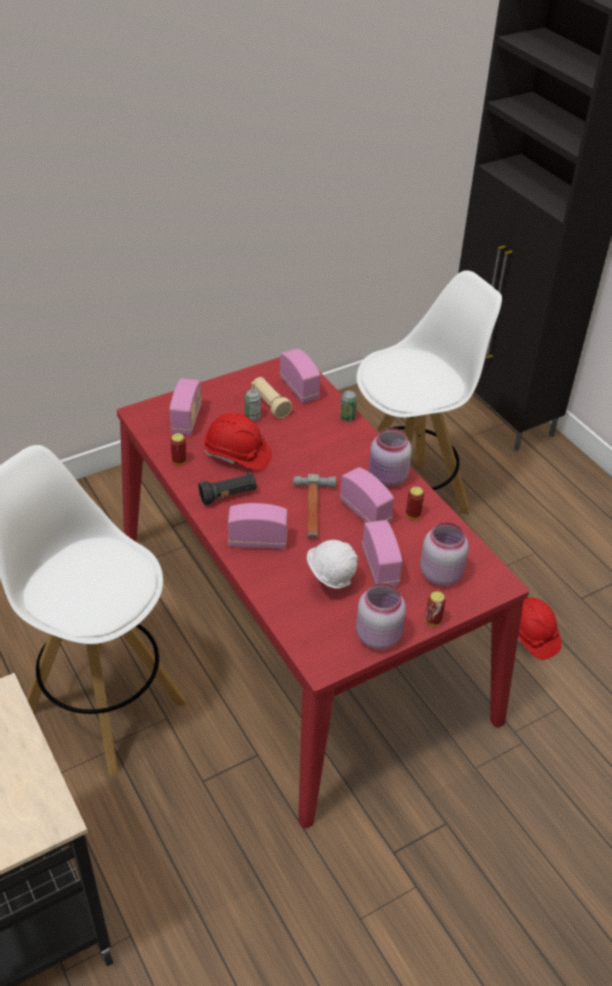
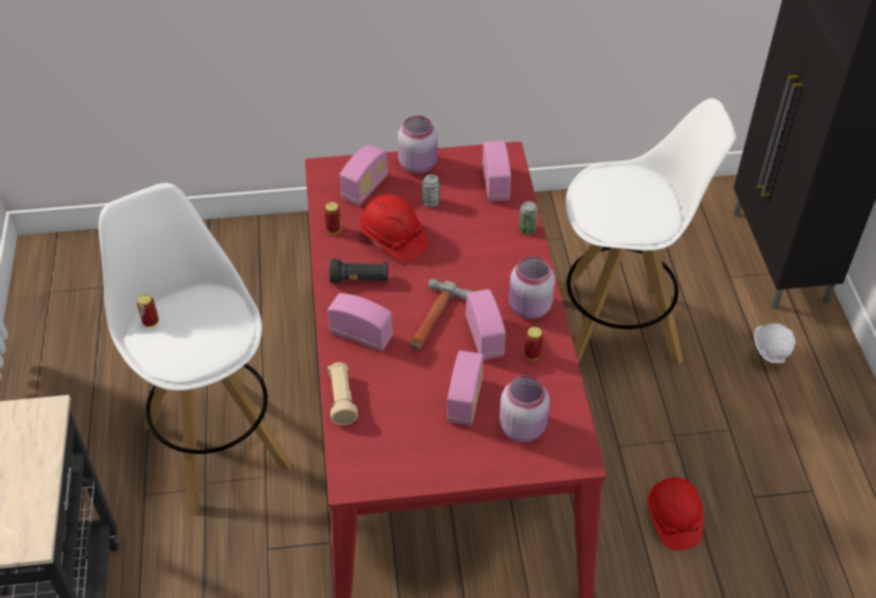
camera: 25 degrees right, 5 degrees up
(270, 404) = (456, 193): beige flashlight -> beige flashlight (342, 399)
(329, 583) = (406, 400): white hard hat -> white hard hat (767, 356)
(379, 635) = (422, 470): pink jar -> pink jar (419, 164)
(433, 620) = (485, 473): can -> can (151, 322)

